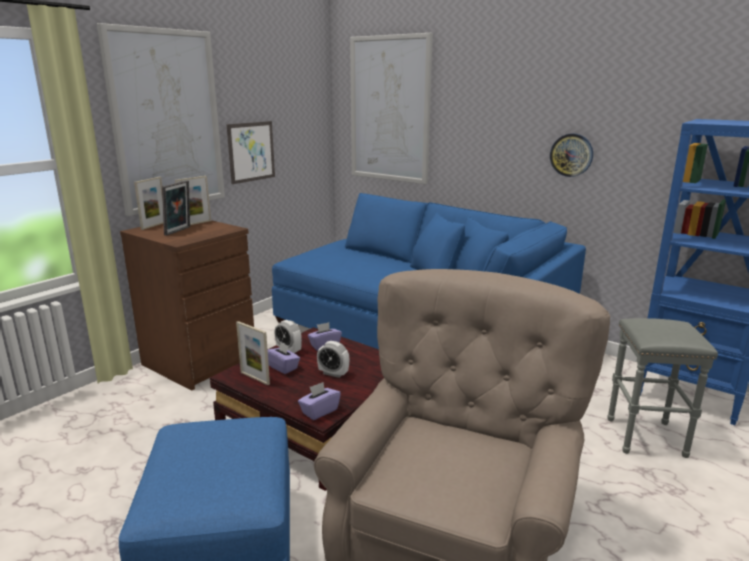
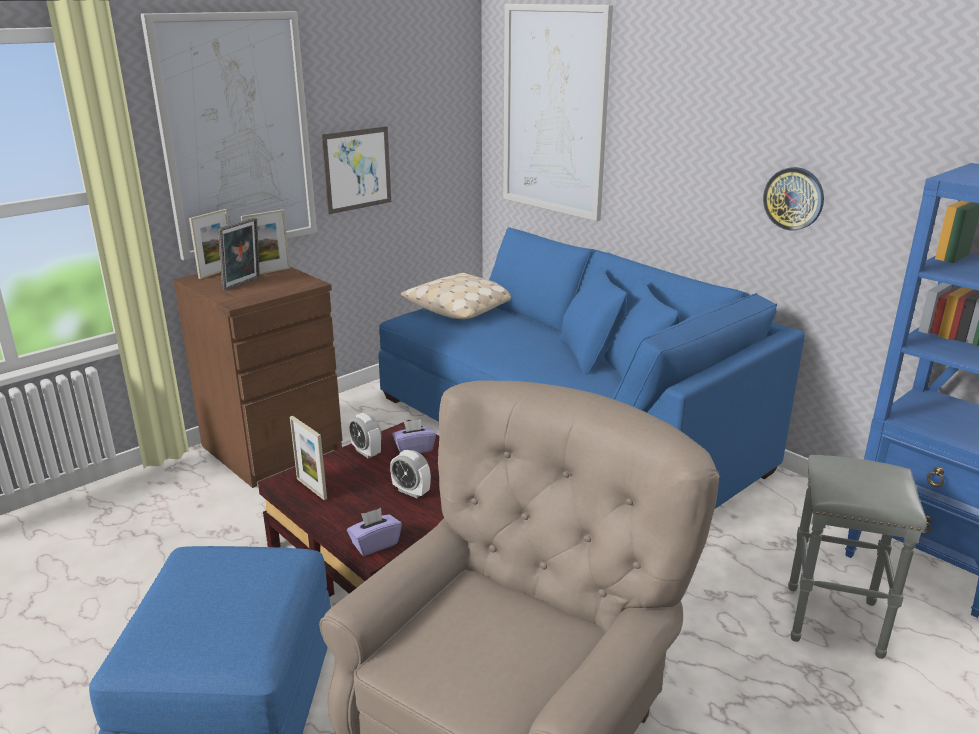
camera: 10 degrees right, 5 degrees up
(283, 367) = (351, 476): purple tissue box -> none
(333, 251) = (464, 307): none -> beige pillow

